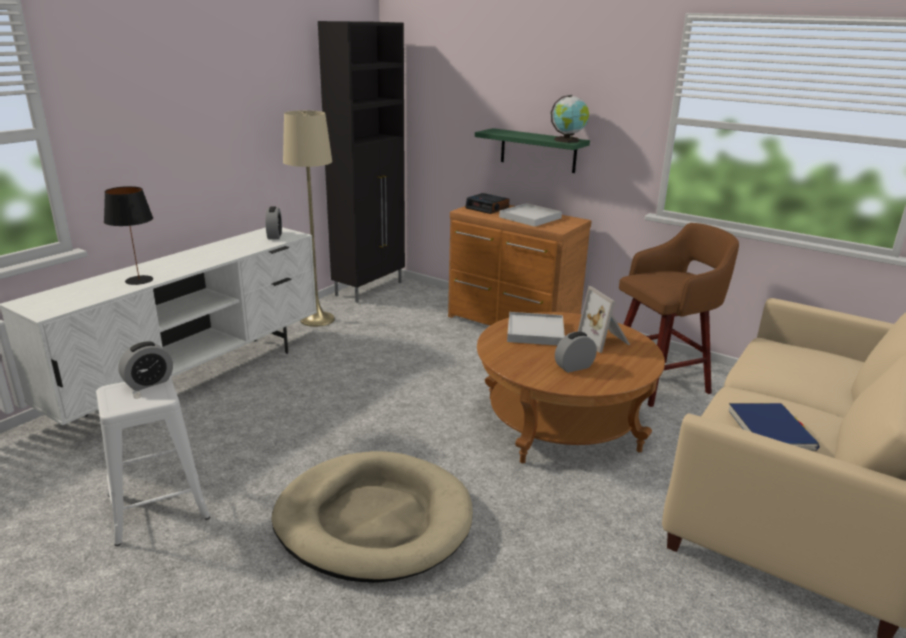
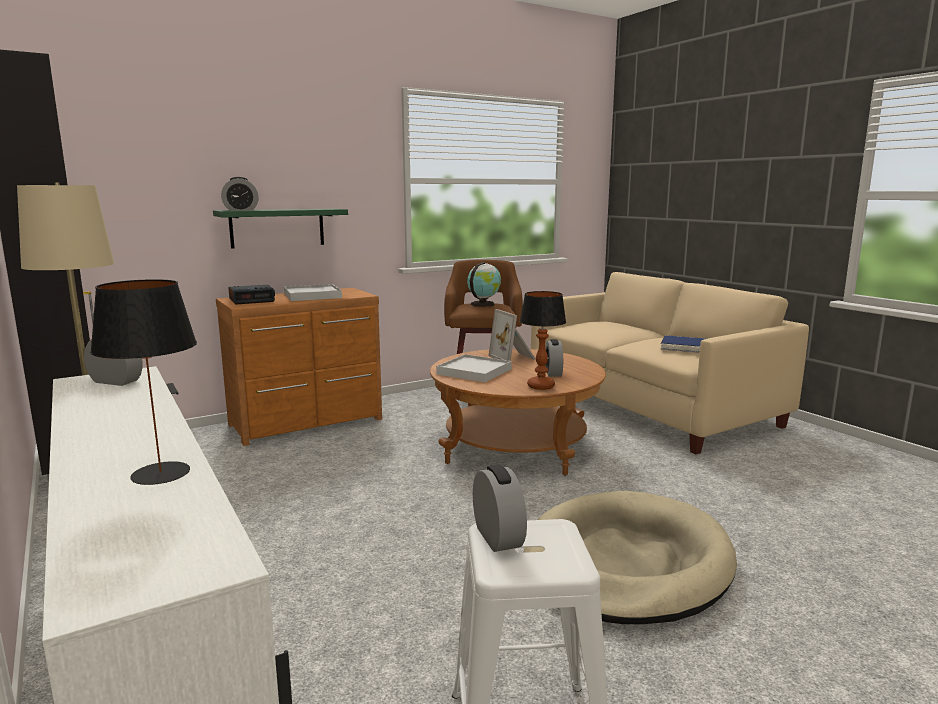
camera: 65 degrees left, 10 degrees down
(497, 132) = (241, 210): none -> alarm clock
(522, 367) = (541, 386): none -> table lamp
(568, 140) = (326, 208): globe -> globe (483, 304)
(605, 340) = (513, 358): picture frame -> picture frame turned 60 degrees clockwise

